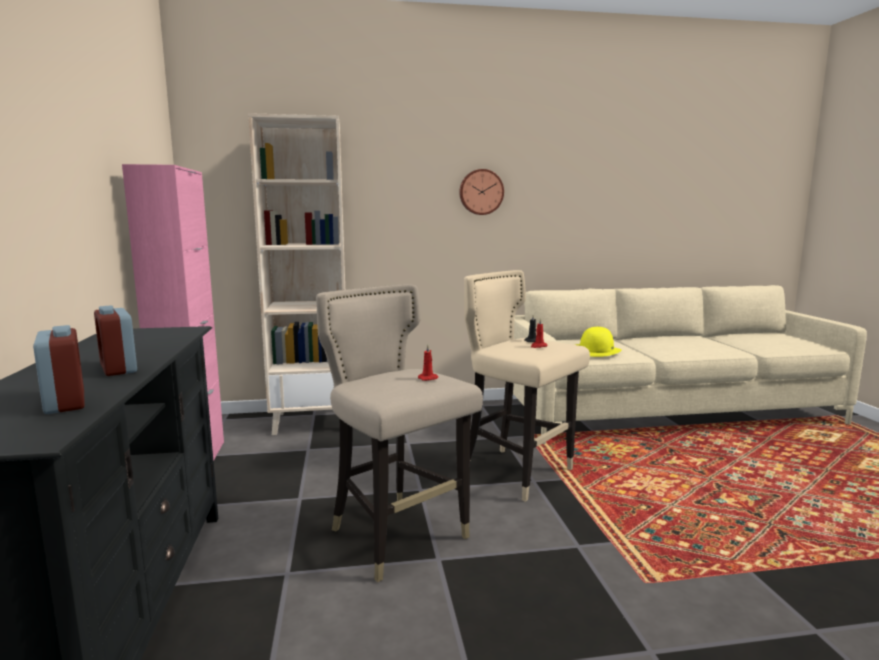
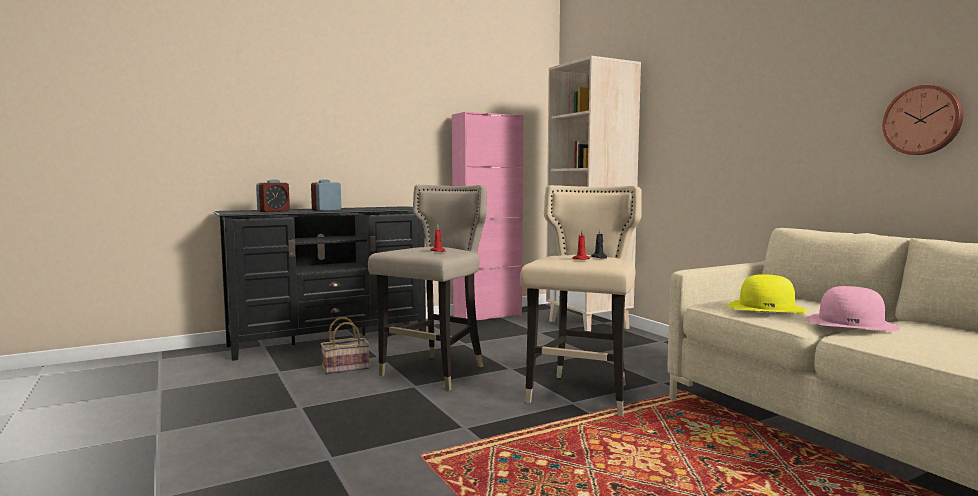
camera: 70 degrees right, 5 degrees down
(315, 610) = (346, 368): none -> basket
(481, 192) = (760, 106): wall clock -> wall clock (923, 120)
(642, 347) = (851, 323): none -> pink hat

